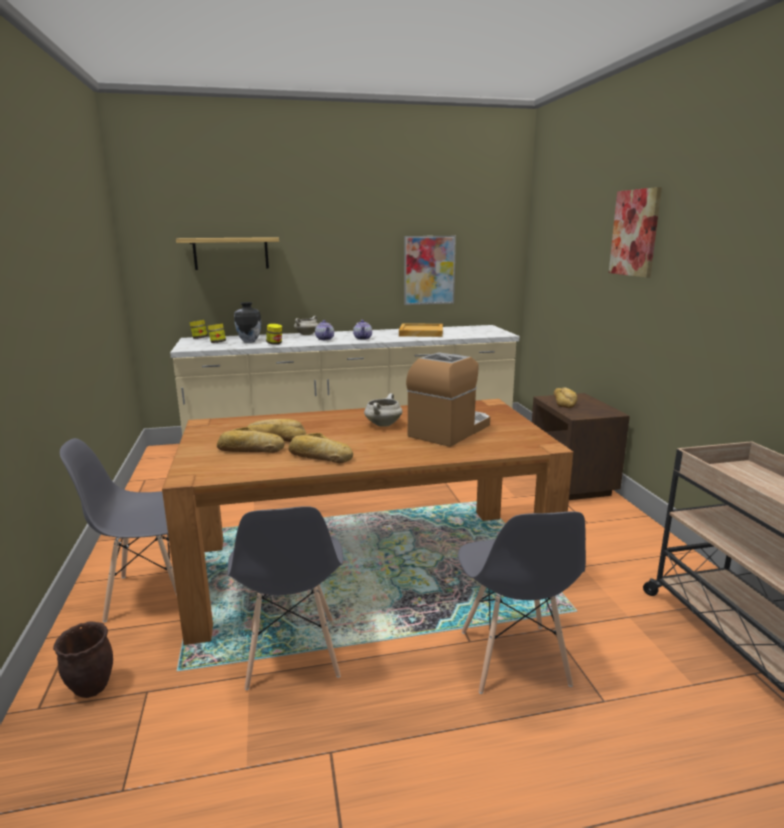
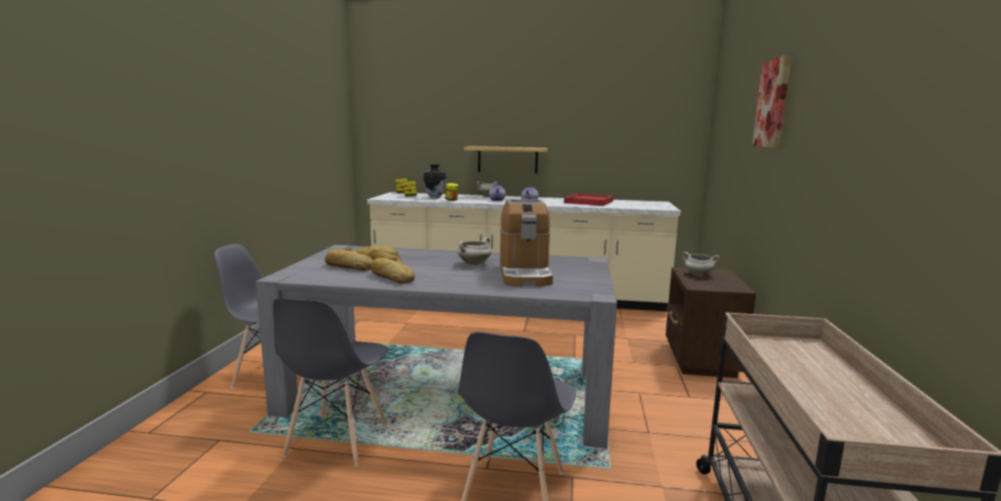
camera: 20 degrees right, 5 degrees down
(90, 688) = (188, 428): brown planter -> none
(231, 253) = (433, 125): shelf -> shelf (507, 159)
(367, 566) = (450, 391): brown dining table -> grey dining table
(420, 332) = (588, 202): beige tray -> red tray
(429, 270) = (606, 146): picture -> none
(450, 430) = (524, 274): coffee machine -> coffee machine turned 120 degrees clockwise
(564, 402) = (698, 274): bread -> white cooking pot

